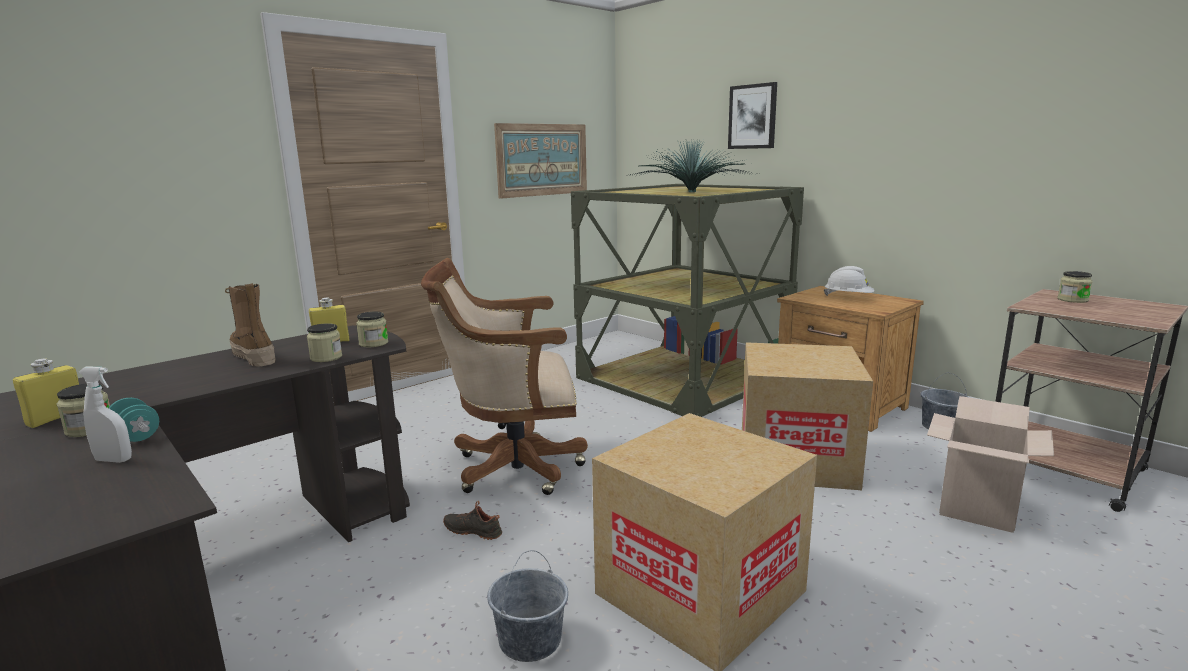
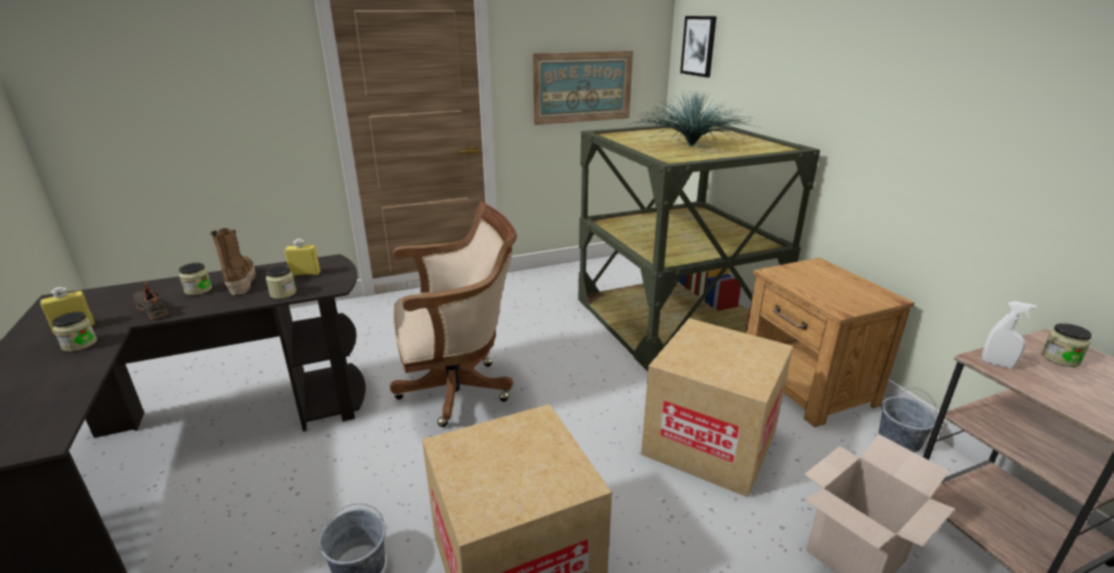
camera: 20 degrees right, 10 degrees up
(114, 460) = (60, 383): white spray bottle -> white spray bottle (997, 364)
(136, 436) = (94, 359): turquoise dumbbell -> none
(373, 343) = (330, 282): jar -> jar (198, 290)
(473, 530) = (391, 445): black shoe -> black shoe (153, 309)
(511, 469) = (459, 389): office chair -> office chair turned 150 degrees clockwise
(752, 116) = (785, 62): picture -> picture (699, 46)
(848, 297) = (830, 282): white hard hat -> none

